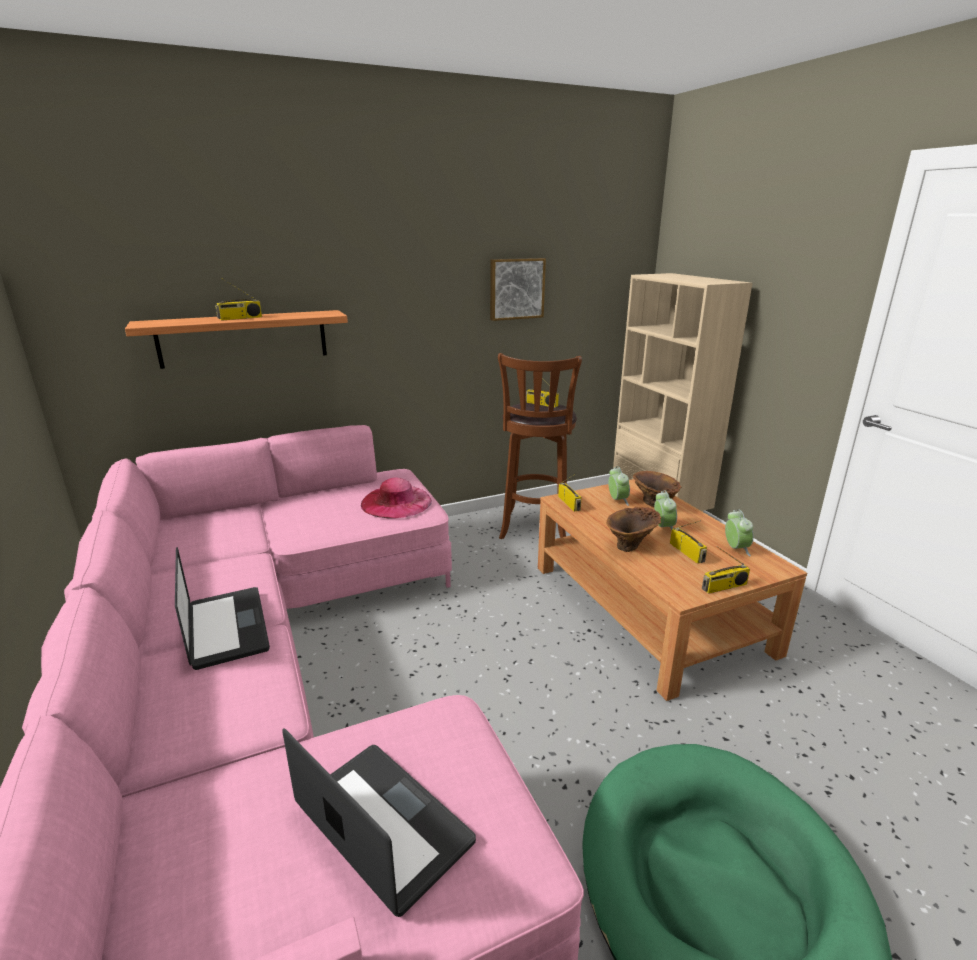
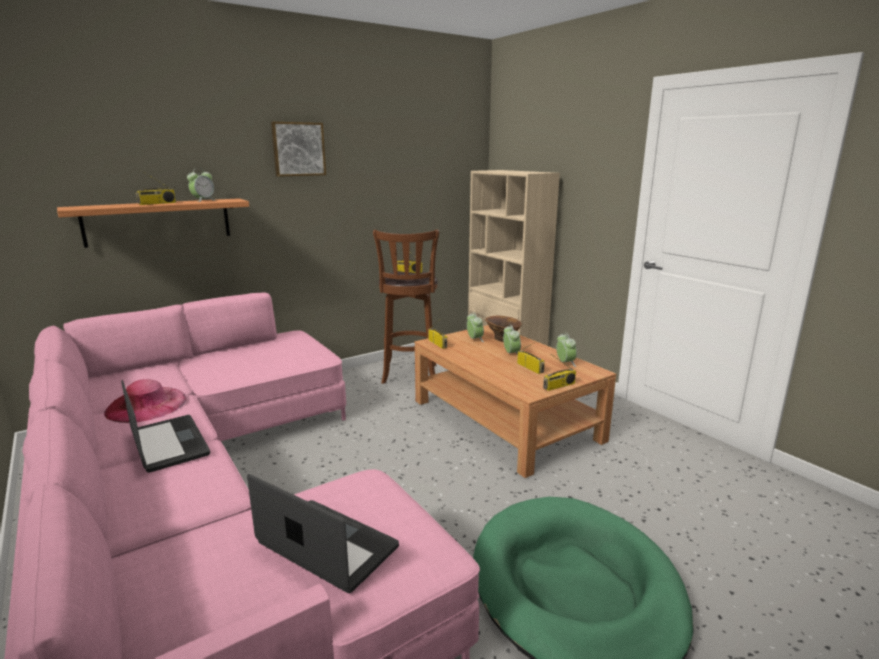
camera: 10 degrees left, 5 degrees down
(295, 314) = (203, 200): none -> alarm clock
(396, 502) = (296, 352): pink hat -> pink hat (146, 405)
(516, 288) = (382, 182): picture -> picture (298, 149)
(632, 546) = (489, 367): brown vase -> none

